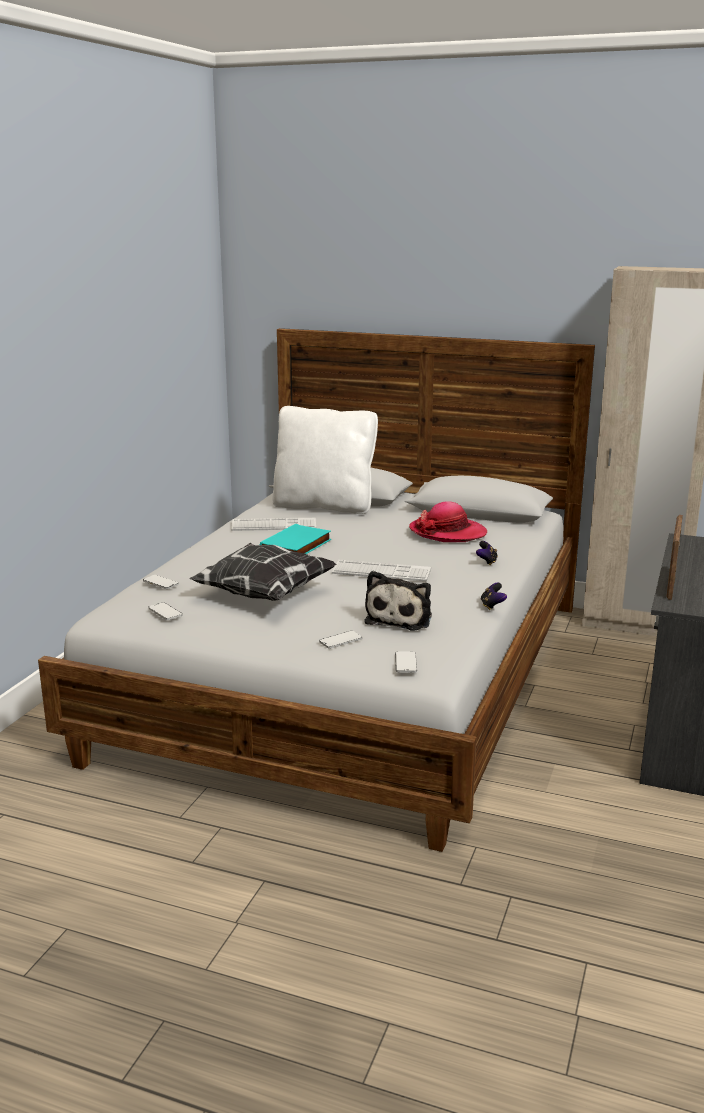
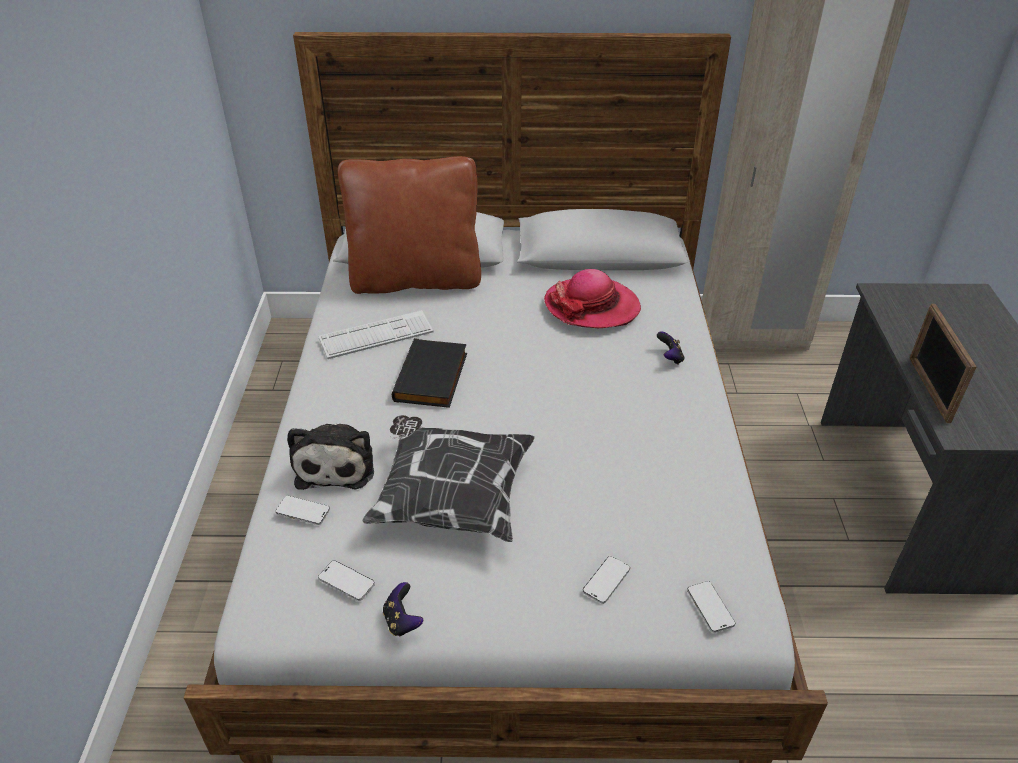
camera: 20 degrees left, 20 degrees up
(297, 546) = (433, 378): turquoise book -> black book
(324, 506) = (415, 279): white pillow -> brown pillow
(381, 572) = (566, 410): keyboard -> none
(400, 618) = (644, 505): plush toy -> plush toy (336, 463)
(492, 606) = (730, 450): game controller -> game controller (402, 621)

